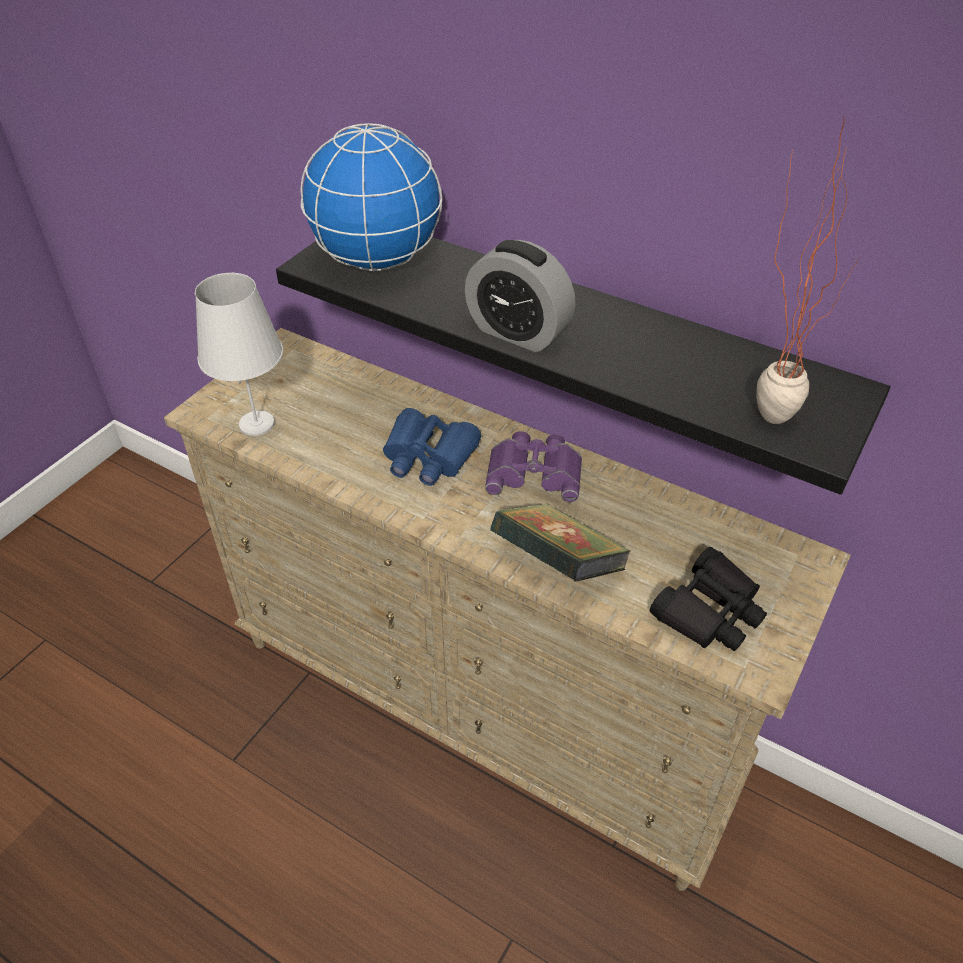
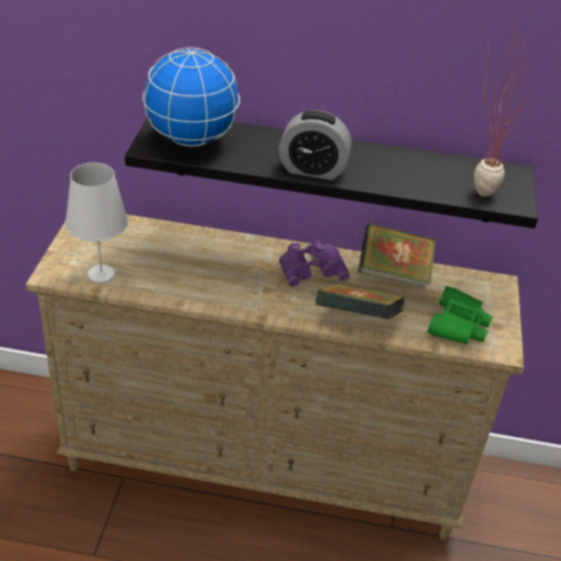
camera: 25 degrees left, 5 degrees down
(428, 457) = (237, 272): blue binoculars -> none
(650, 507) = (393, 274): none -> book
(709, 612) = (458, 325): black binoculars -> green binoculars

